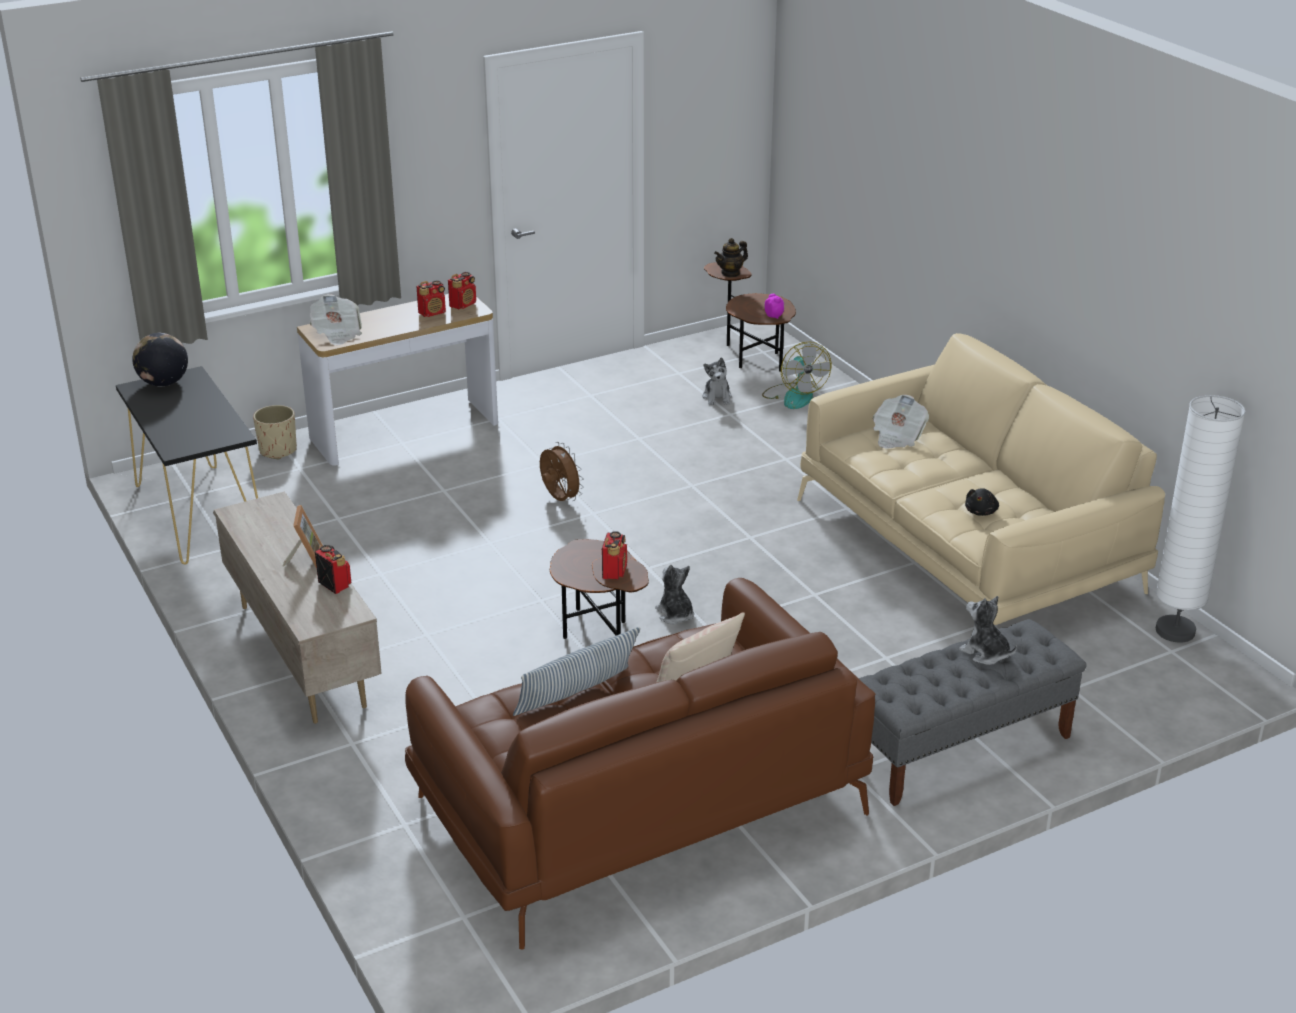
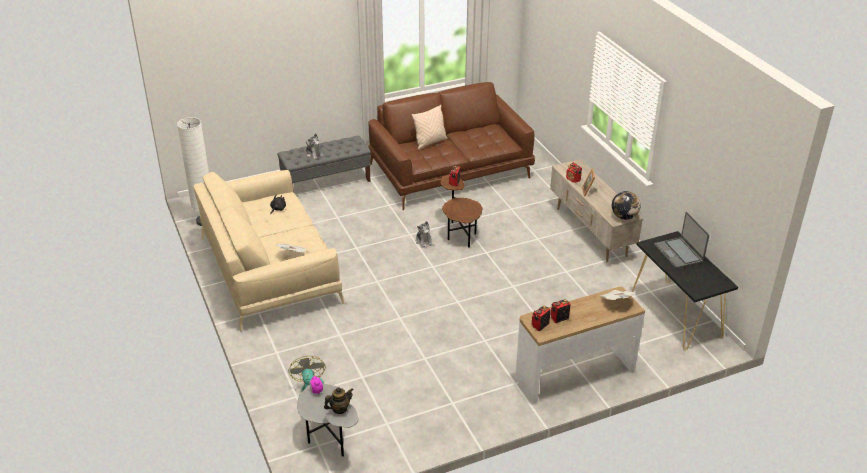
camera: 175 degrees left, 5 degrees up
(163, 383) = (710, 286): globe -> globe (624, 217)
(186, 425) = (679, 253): none -> laptop
(278, 450) = (651, 362): beige planter -> none
(559, 499) = (476, 312): brown fan -> none
(576, 696) = (472, 146): pillow -> none
(717, 397) = (366, 394): plush toy -> none
(750, 356) = (330, 440): brown side table -> grey side table

